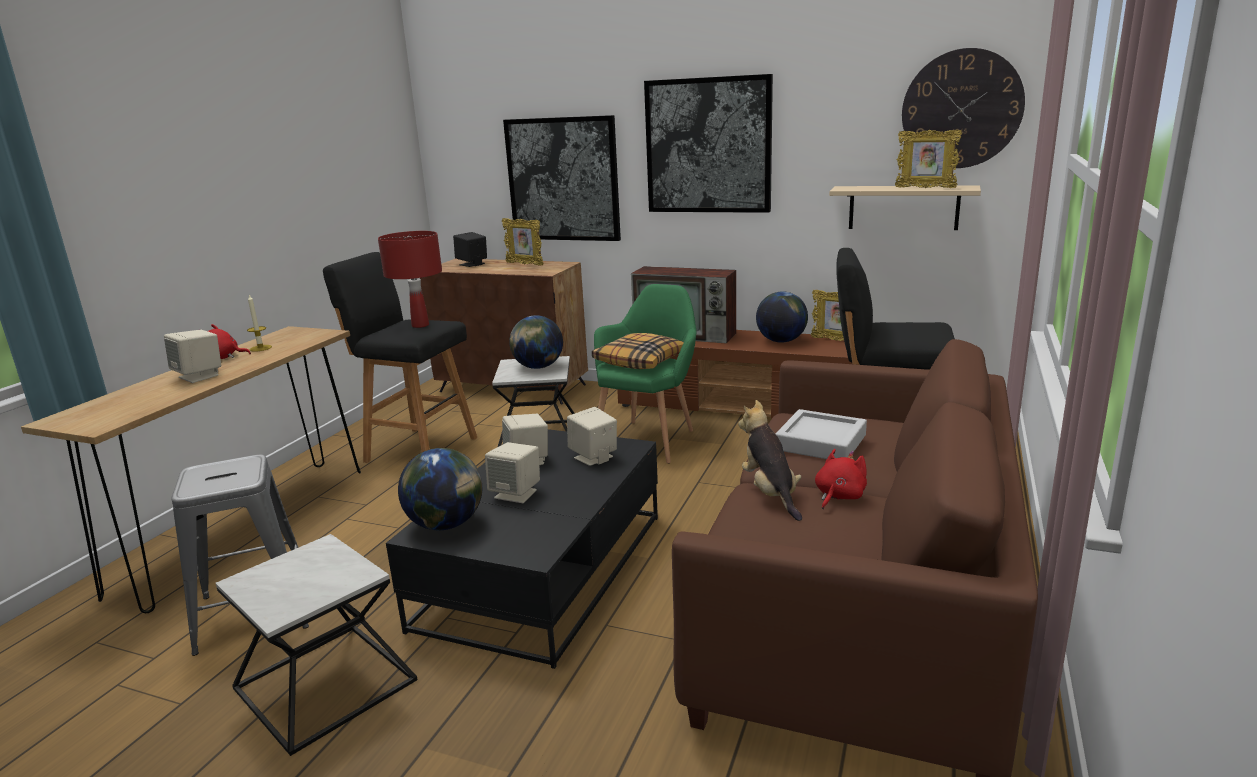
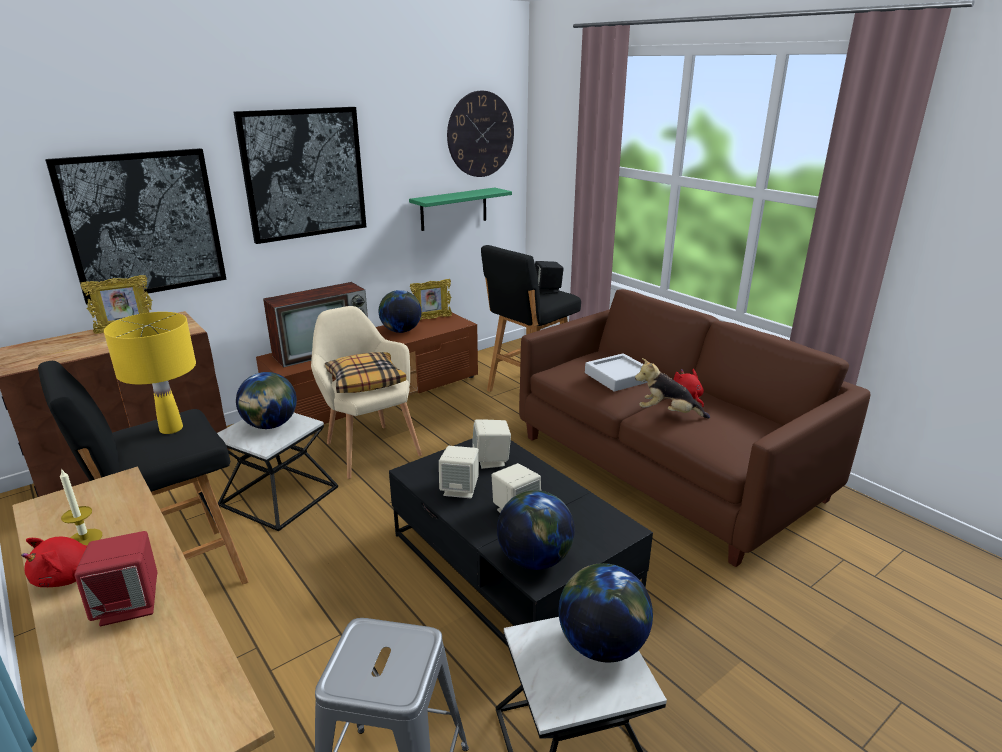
camera: 60 degrees left, 5 degrees up
(199, 376) = (130, 605): beige speaker -> red speaker
(328, 582) = (601, 645): none -> globe
(420, 325) = (171, 429): red table lamp -> yellow table lamp
(472, 264) = (50, 348): black speaker -> black speaker (548, 290)
(650, 438) = (368, 447): green armchair -> beige armchair
(903, 207) = (454, 209): beige shelf -> green shelf
(925, 188) = (476, 193): picture frame -> none

